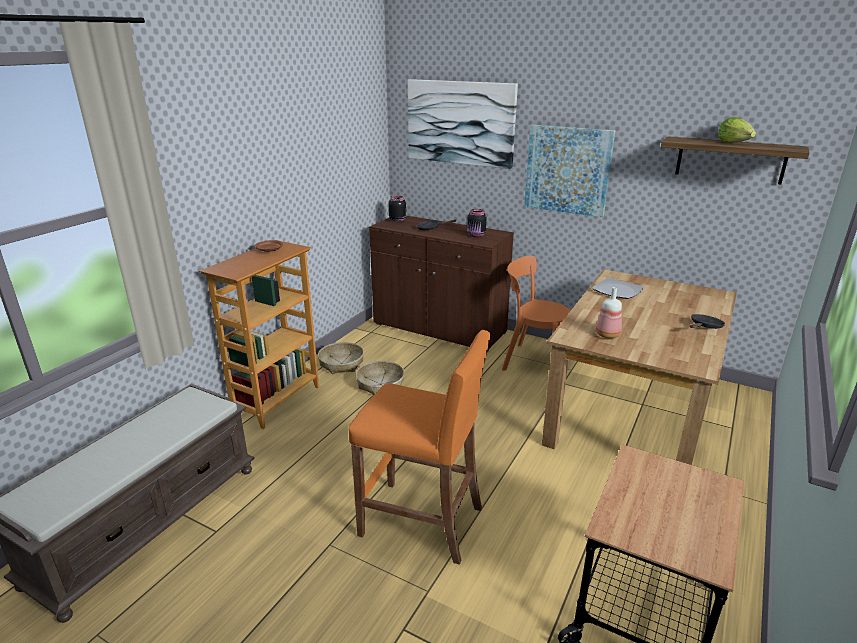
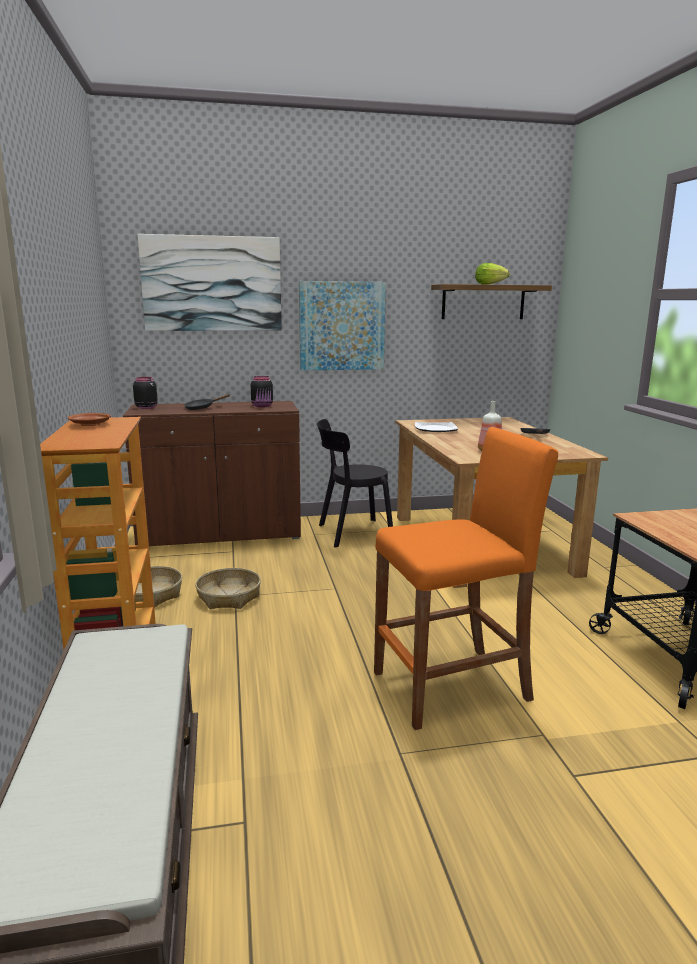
camera: 40 degrees left, 10 degrees down
(532, 361) = (351, 533): orange chair -> black chair

